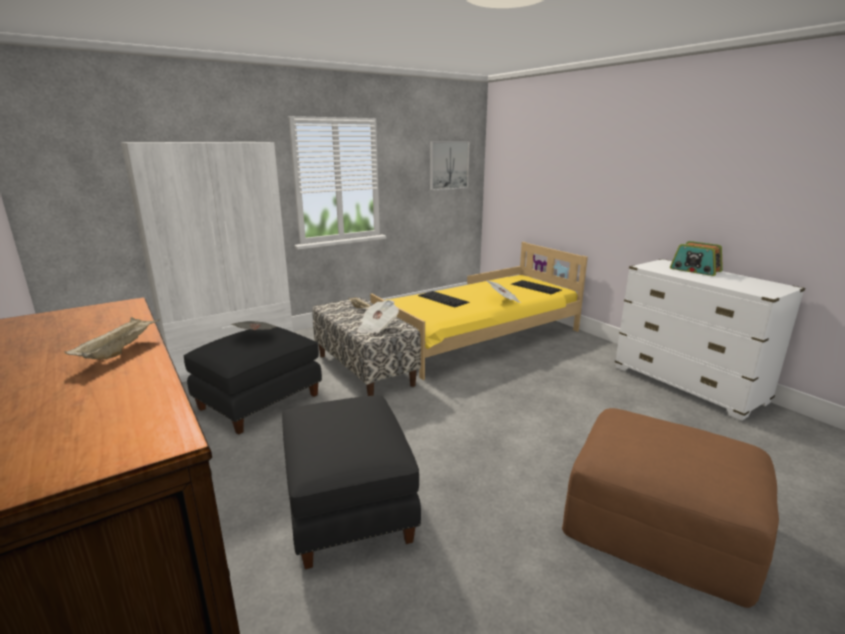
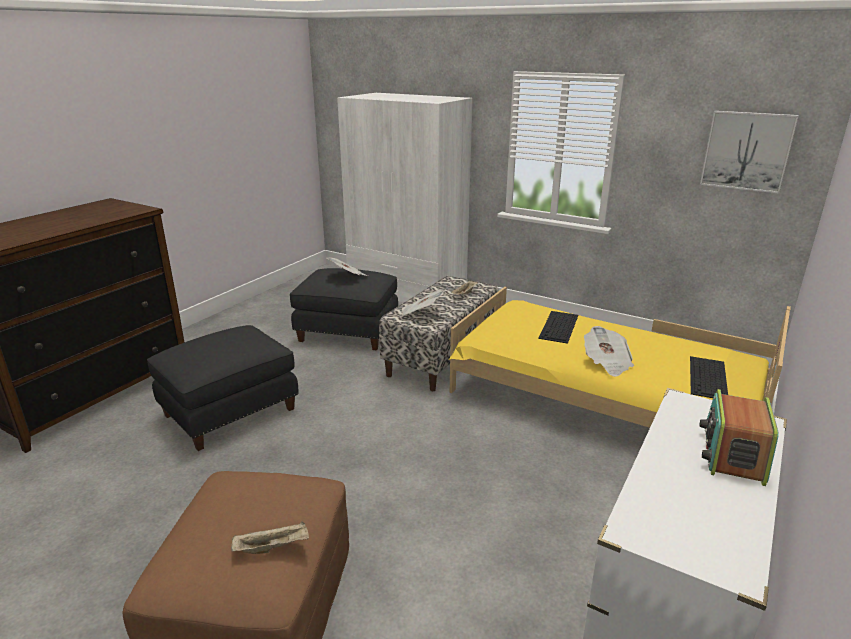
camera: 65 degrees right, 5 degrees up
(119, 351) = (67, 226): beige tray -> beige tray (273, 547)

